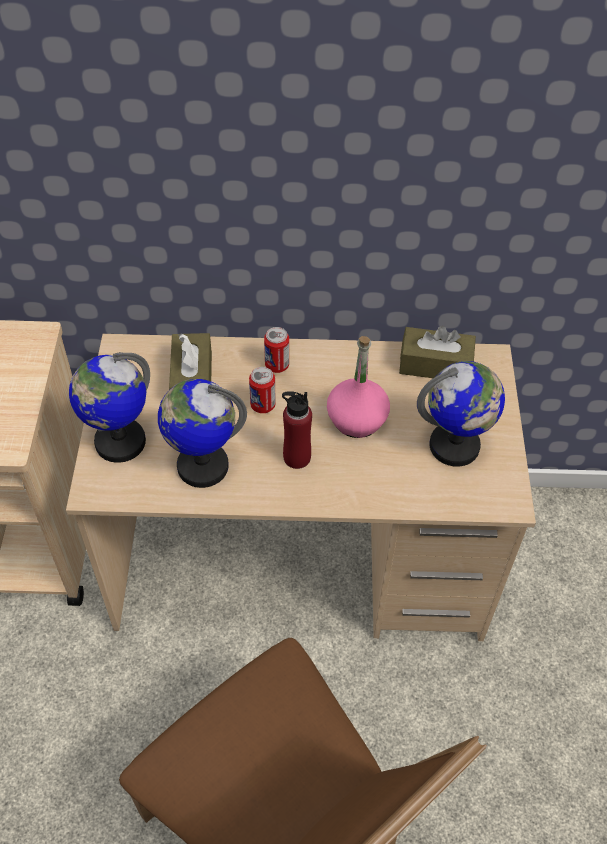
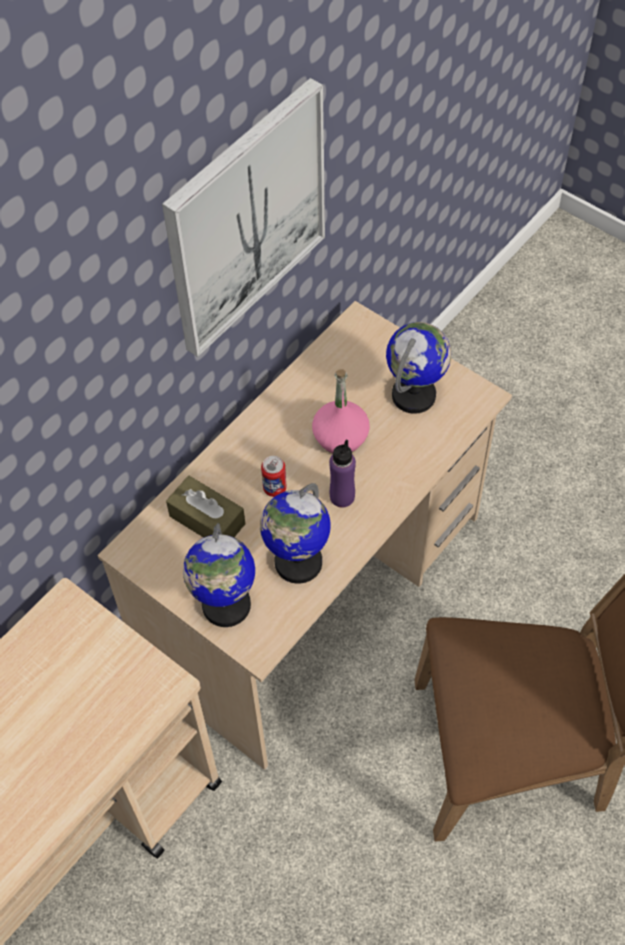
camera: 50 degrees left, 5 degrees up
(277, 365) = (244, 455): can -> none
(296, 457) = (342, 497): red bottle -> purple bottle
(379, 127) = (245, 218): none -> picture
(435, 365) = (333, 356): brown tissue box -> none

